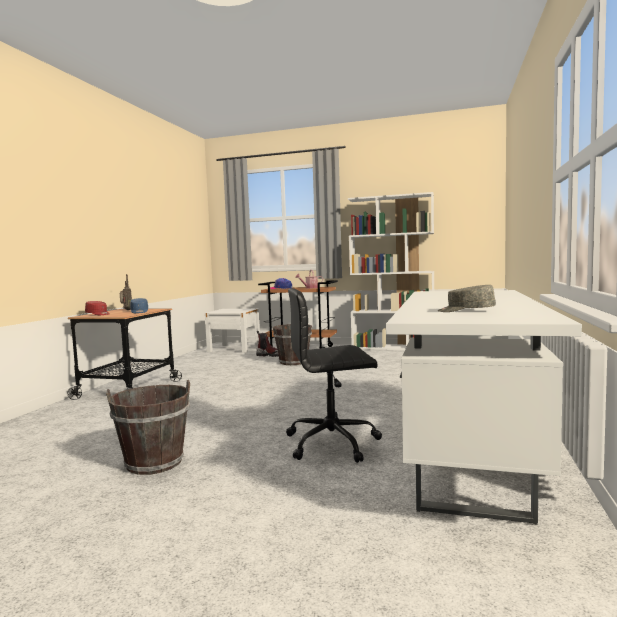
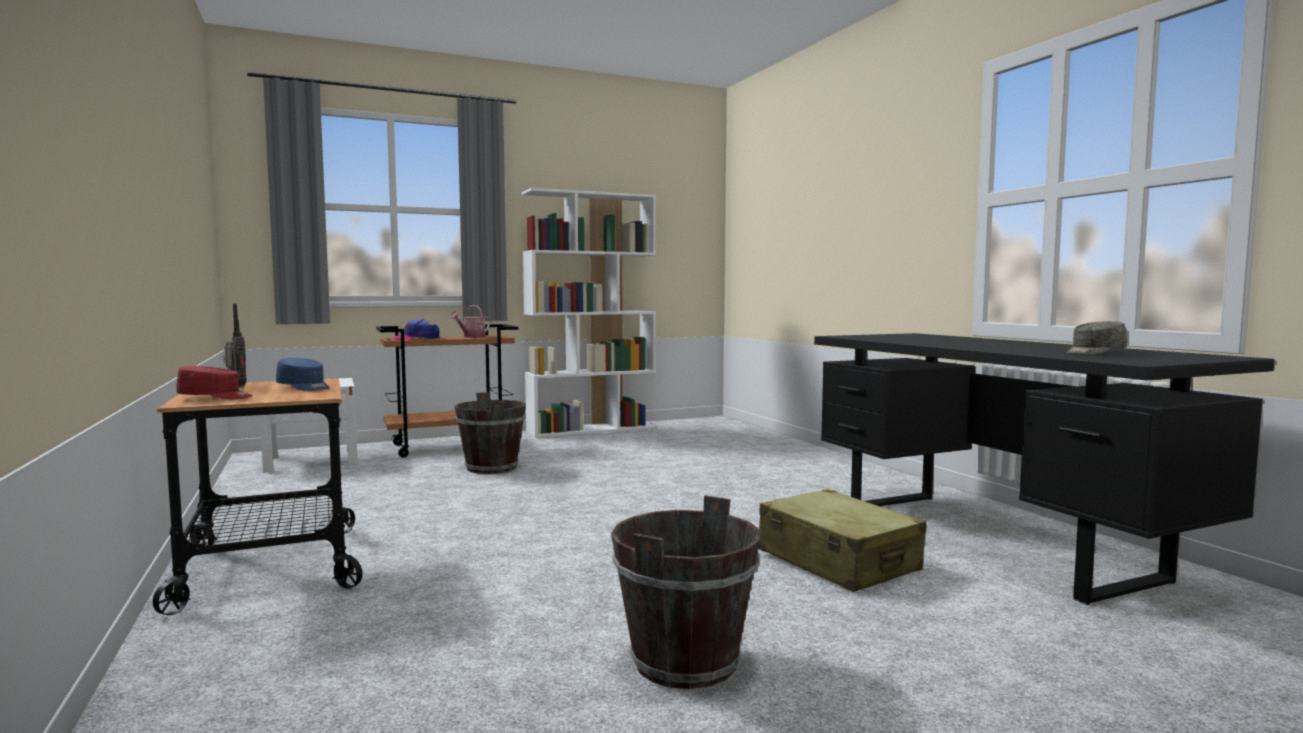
camera: 40 degrees left, 0 degrees up
(269, 355) = (418, 463): boot -> none
(333, 443) = (838, 561): black office chair -> beige suitcase
(470, 457) = (991, 540): white desk -> black desk

